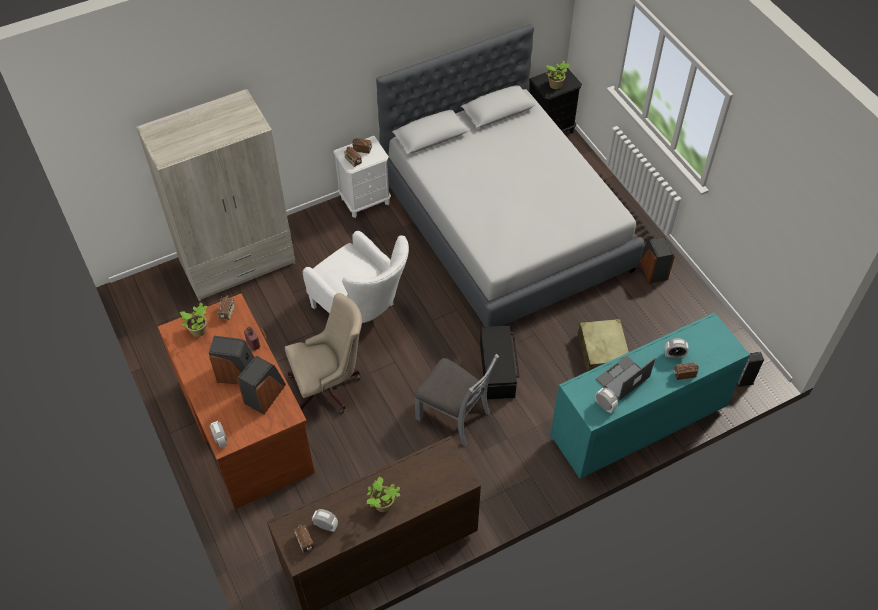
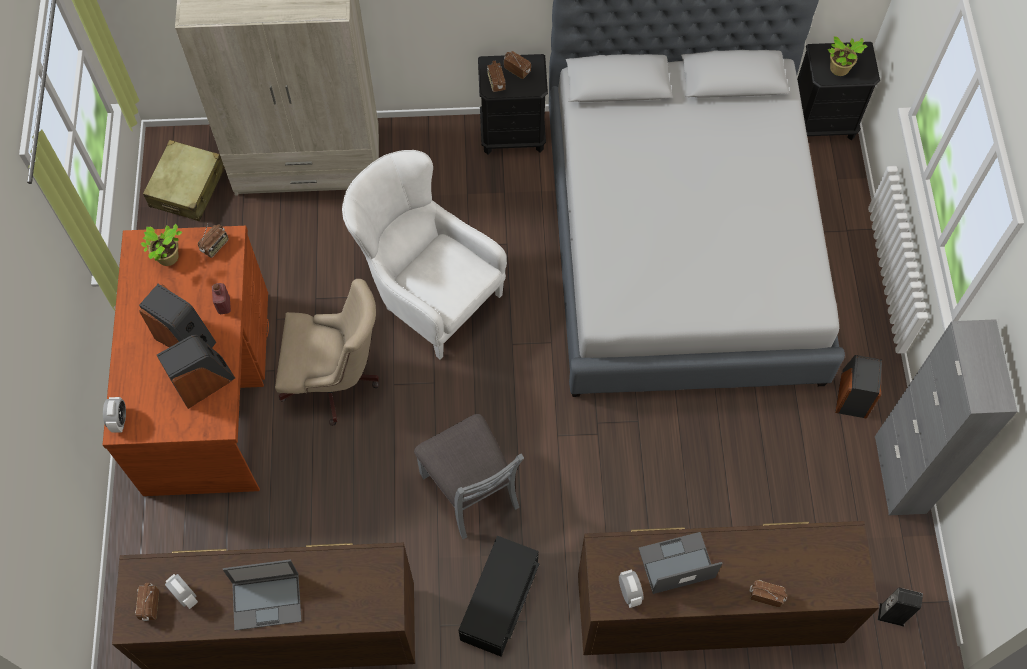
camera: 25 degrees right, 10 degrees up
(362, 311) = (429, 294): white armchair -> white armchair turned 150 degrees clockwise
(365, 201) = (513, 134): white nightstand -> black nightstand
(383, 506) = (267, 601): potted plant -> laptop
(498, 369) = (561, 451): black storage box -> black storage box (500, 602)
(602, 352) = (715, 486): beige suitcase -> beige suitcase (188, 187)
(637, 424) = (706, 610): turquoise dresser -> brown dresser
(674, 355) = (768, 560): alarm clock -> none
(704, 302) = (900, 474): none -> grey cabinet

